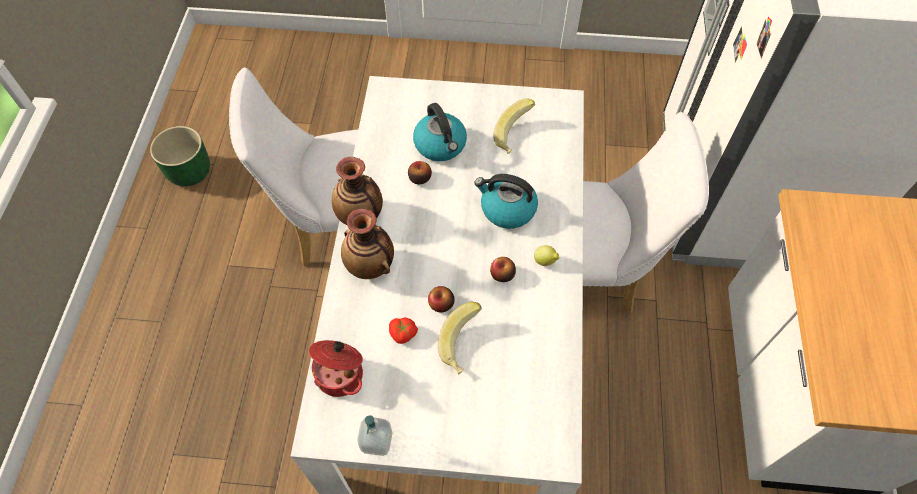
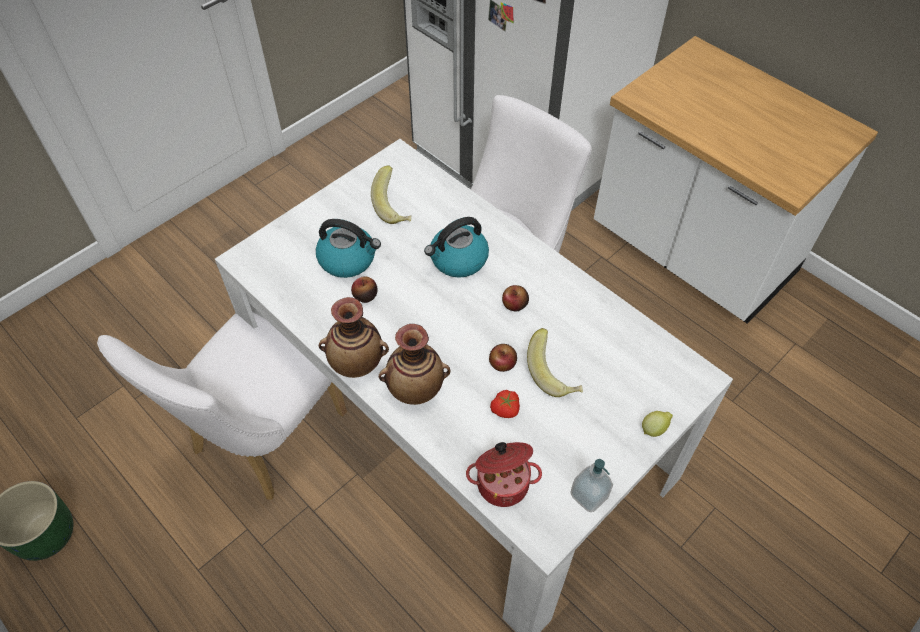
camera: 50 degrees left, 5 degrees down
(545, 261) = (530, 270): lemon -> lemon (654, 429)

